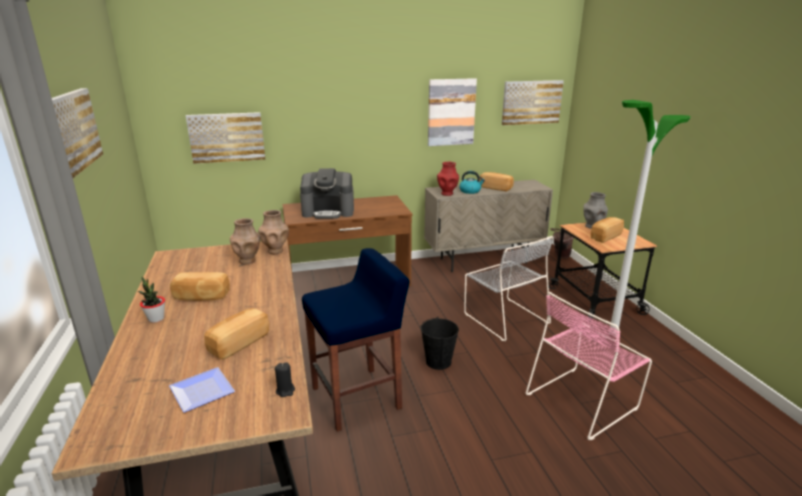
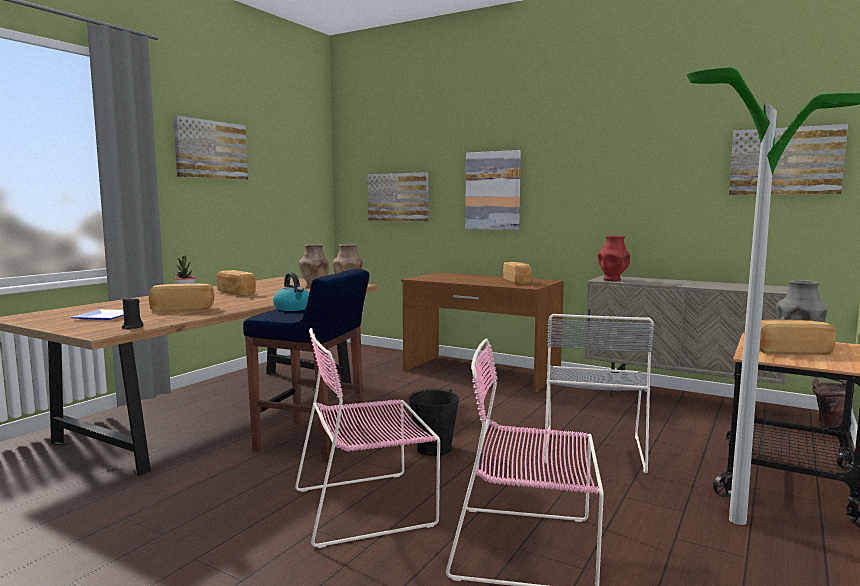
camera: 45 degrees right, 15 degrees down
(328, 211) = (459, 279): coffee machine -> none
(451, 112) = (645, 175): picture -> picture (493, 190)
(470, 191) = (651, 282): kettle -> kettle (293, 308)
(484, 425) = (368, 506): none -> pink chair
(496, 188) = (698, 284): bread -> bread (517, 282)

